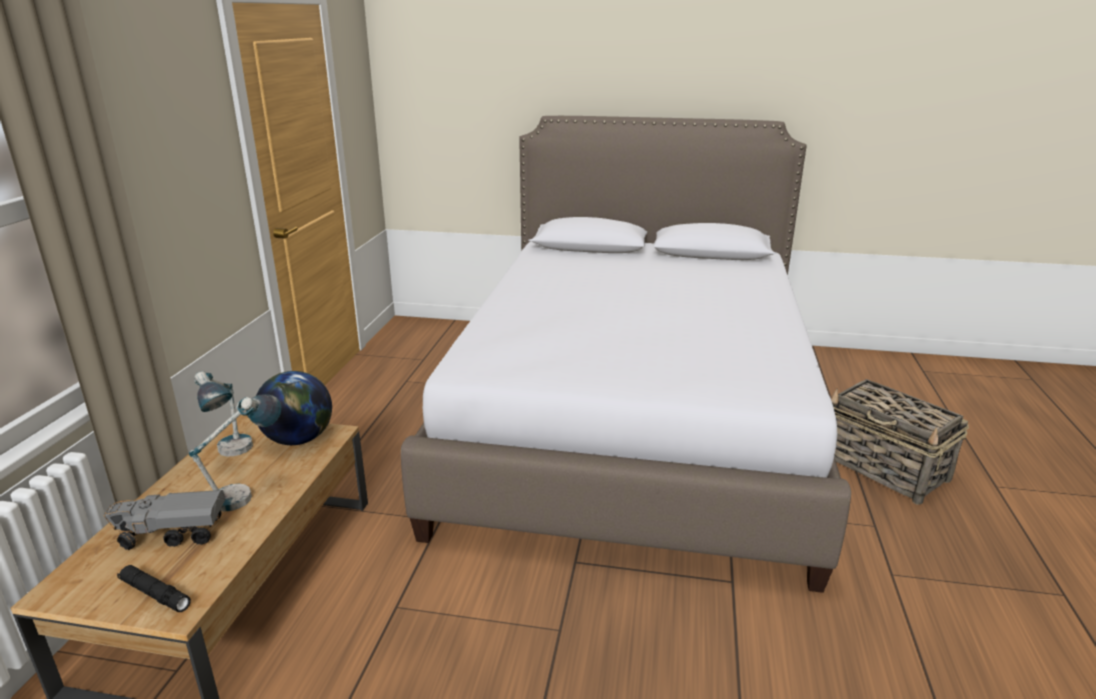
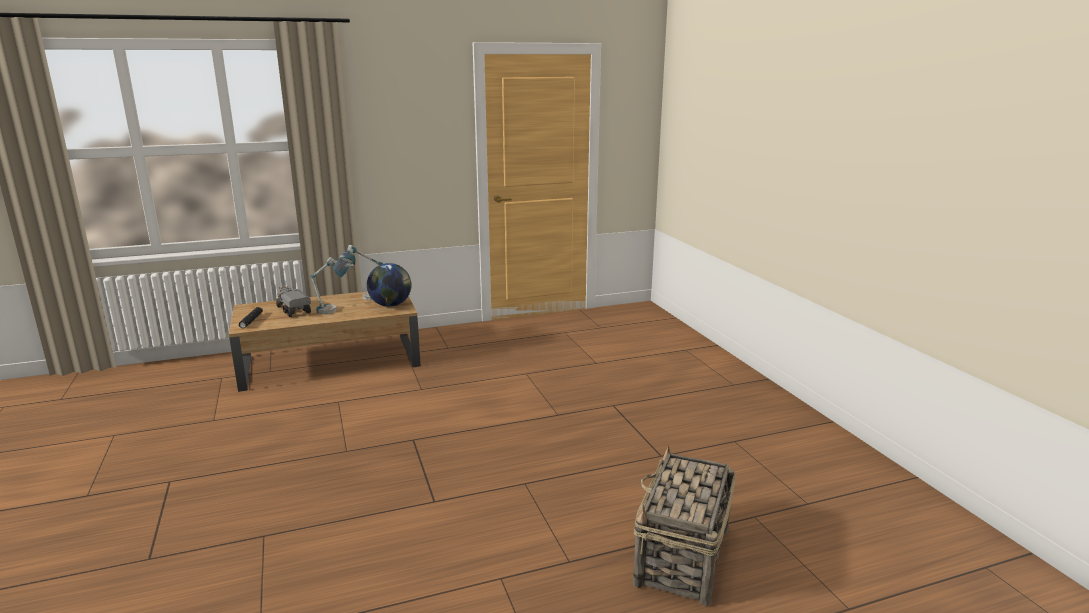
camera: 60 degrees right, 5 degrees down
(632, 422) = (610, 417): bed -> none

